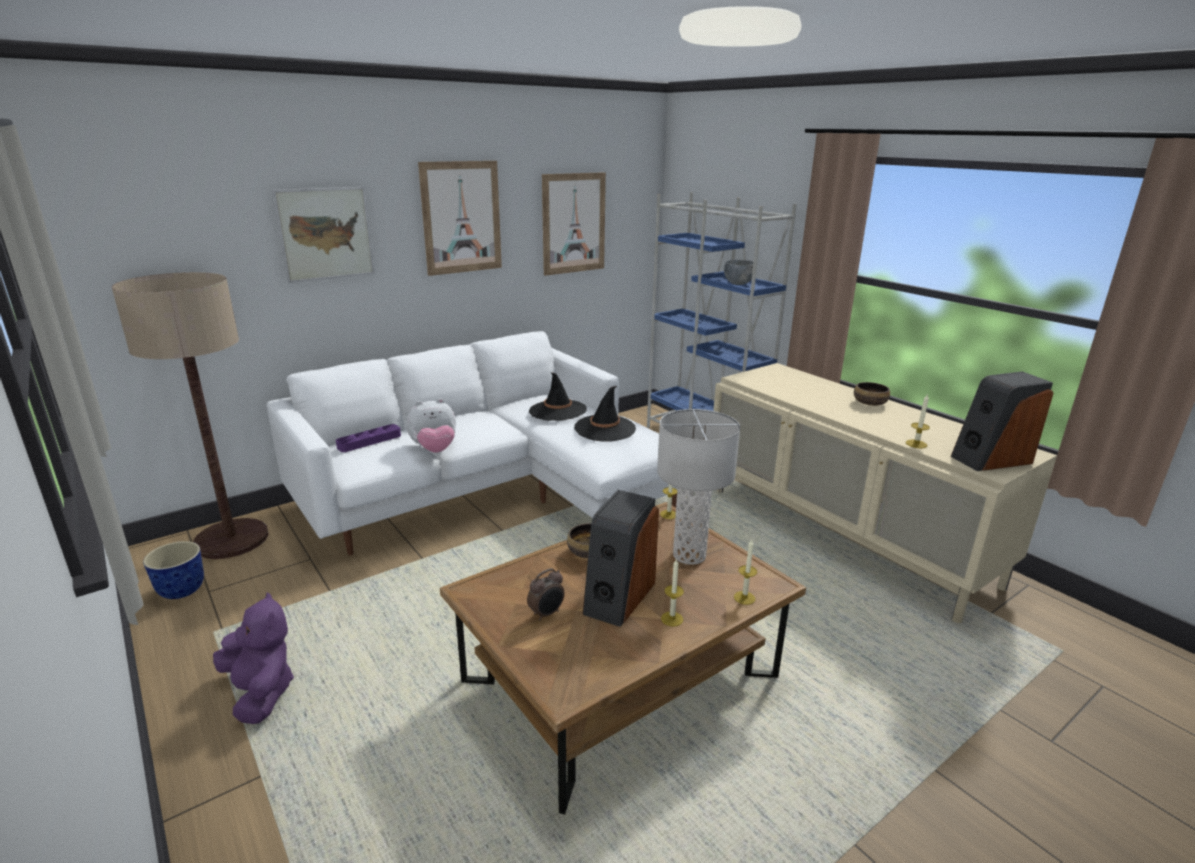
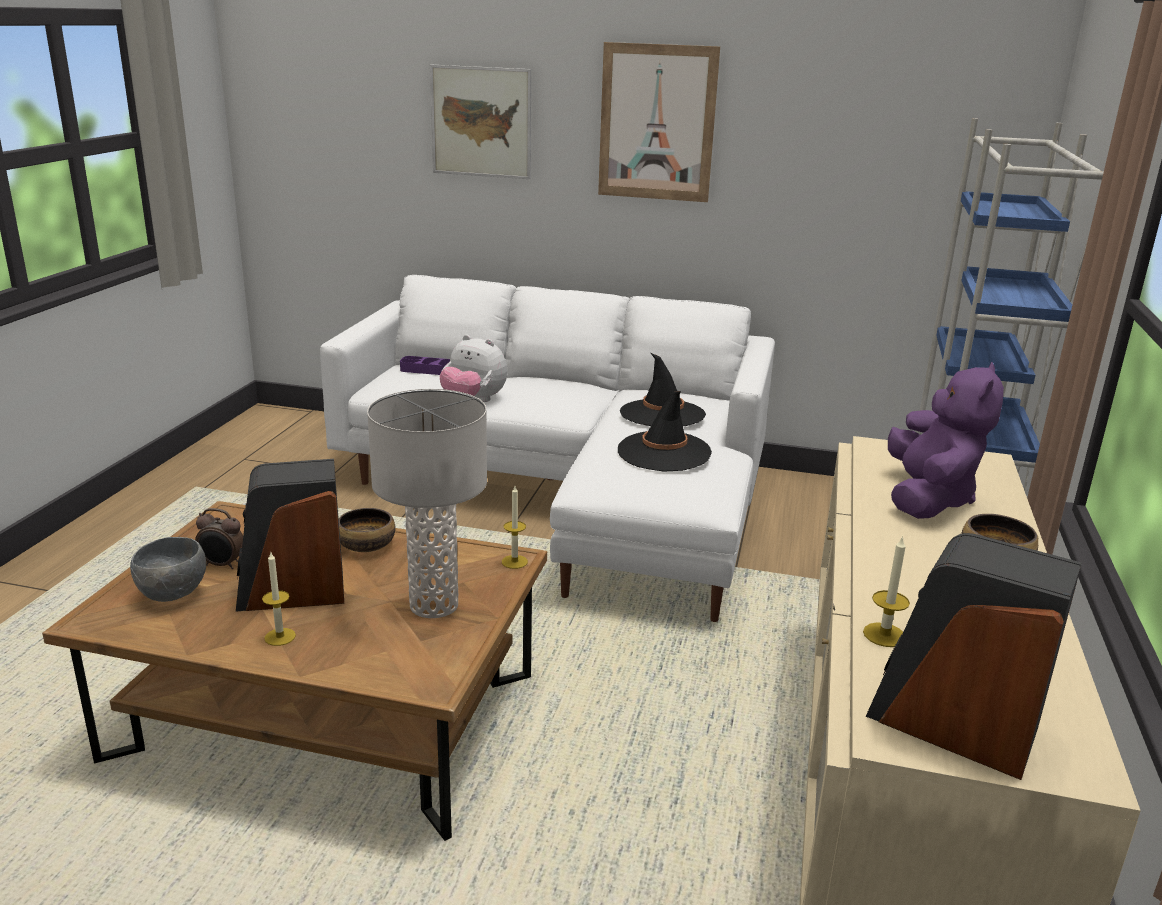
camera: 50 degrees right, 0 degrees up
(183, 590) = (234, 450): planter -> none
(232, 539) = (321, 430): floor lamp -> none
(260, 693) = (141, 542): purple plush toy -> purple plush toy (928, 498)
(574, 223) = (848, 155): picture -> none
(738, 284) = (1016, 294): grey bowl -> grey bowl (174, 594)
(744, 598) = (373, 670): candle -> none

